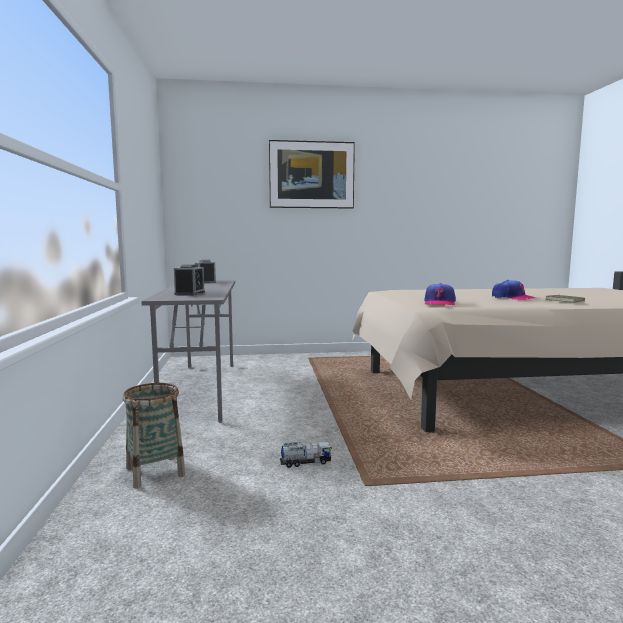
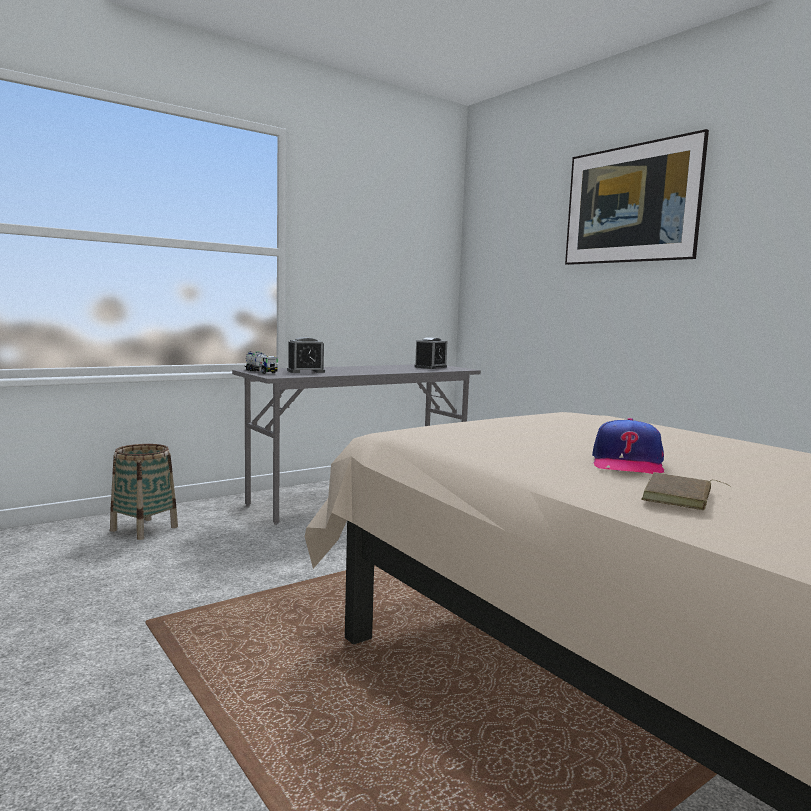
camera: 60 degrees right, 0 degrees up
(305, 462) = (194, 581): toy truck -> toy truck (260, 371)
(439, 303) = (442, 433): cap -> none

